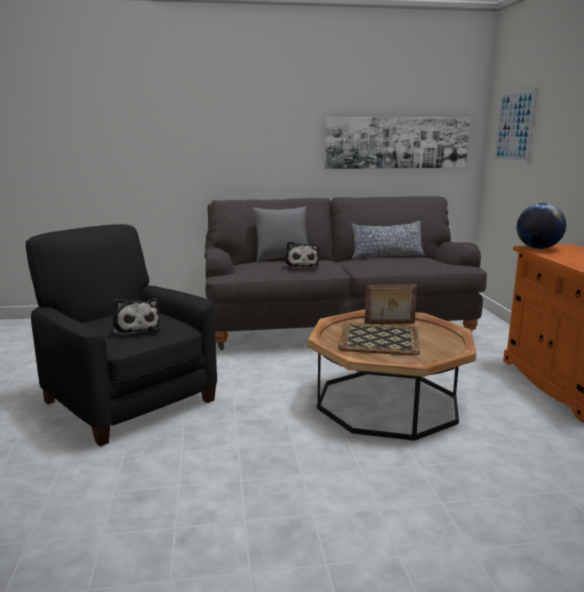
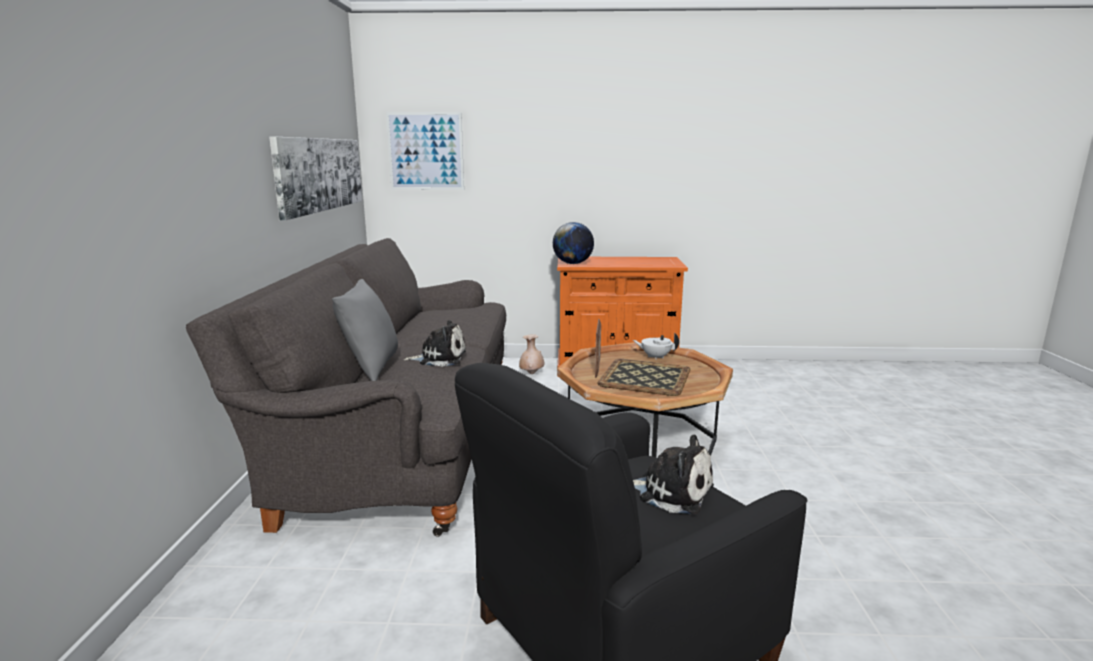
camera: 80 degrees left, 0 degrees up
(136, 328) = (671, 491): plush toy -> plush toy turned 45 degrees clockwise
(387, 256) = (421, 320): pillow -> none
(444, 343) = (655, 357): none -> white teapot
(498, 350) = (531, 373): none -> beige vase

